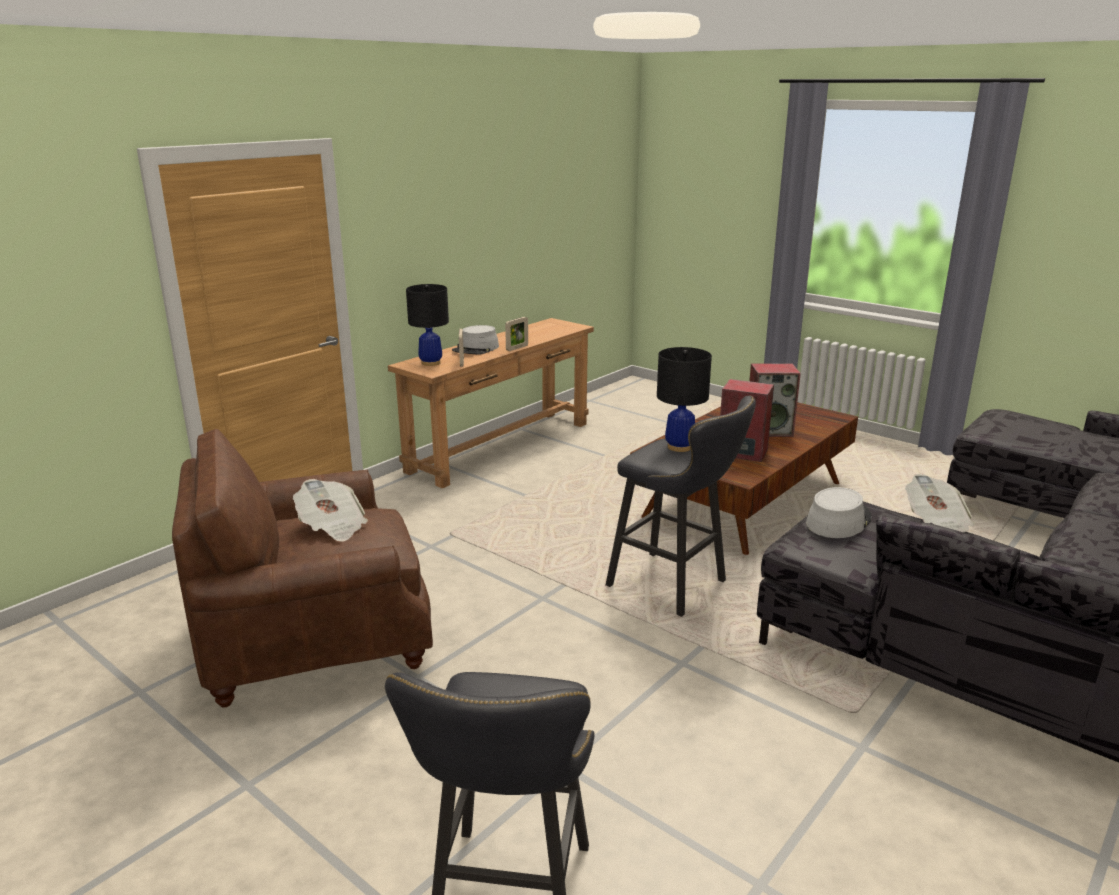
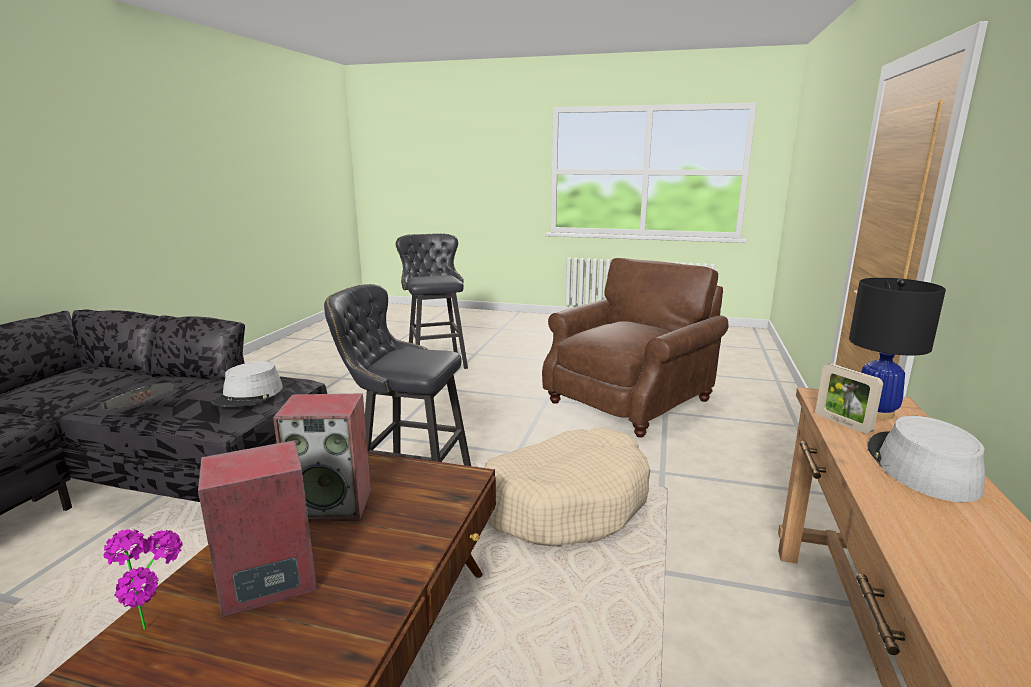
camera: 155 degrees right, 5 degrees down
(332, 526) = (625, 330): newspaper -> none
(517, 348) = (866, 491): picture frame -> none
(543, 543) = (565, 502): none -> beige dog bed
(679, 447) = (406, 365): black table lamp -> none
(811, 427) = (160, 628): none -> potted plant

